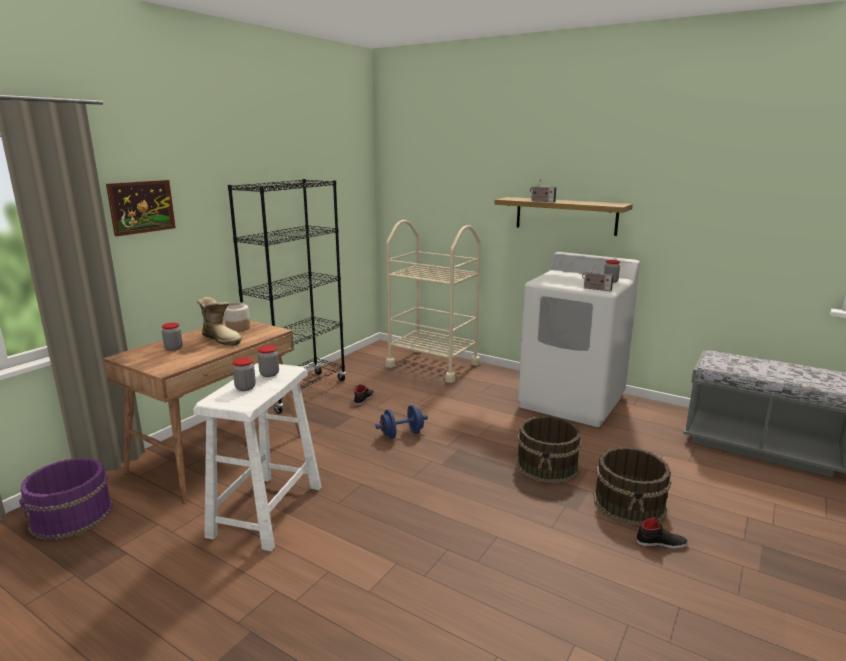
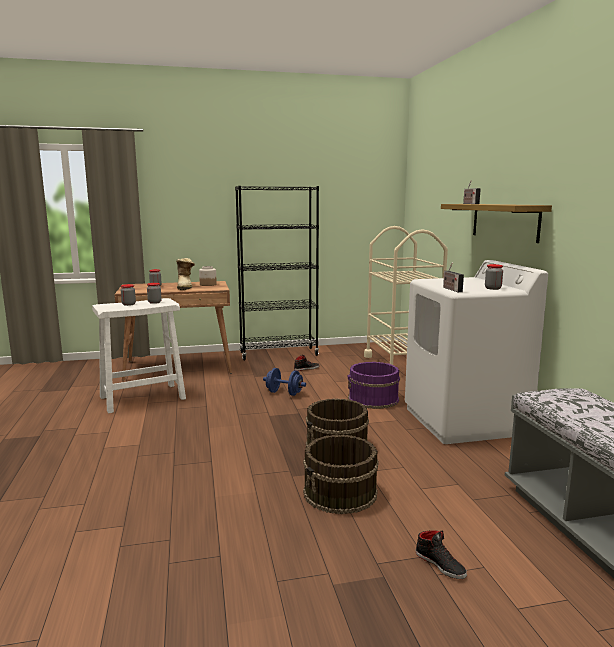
camera: 45 degrees right, 5 degrees down
(72, 516) = (82, 369): purple bucket -> purple bucket (373, 399)
(141, 207) = (171, 197): picture -> none
(660, 543) = (301, 523): black shoe -> black shoe (440, 564)

